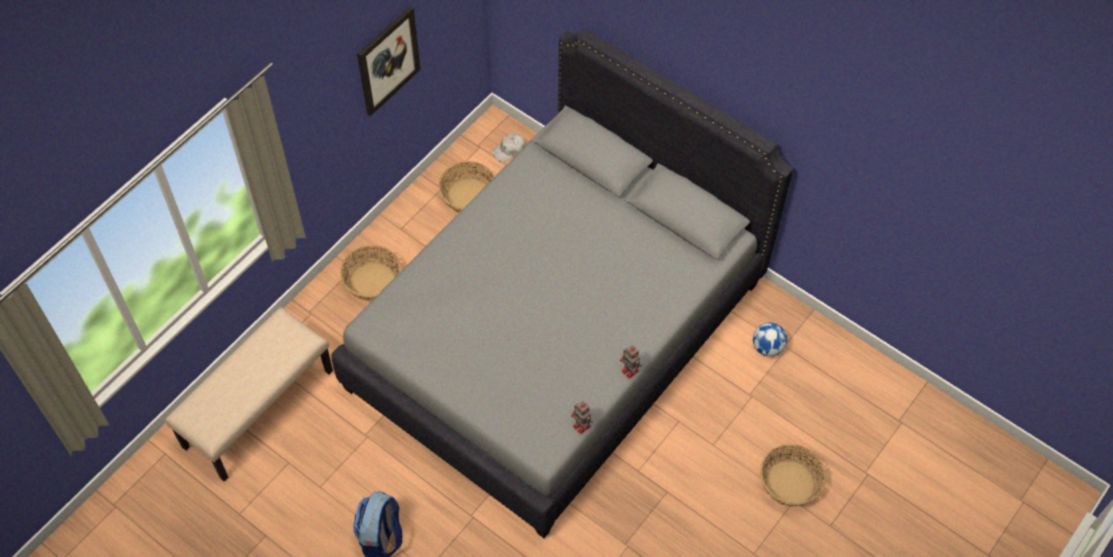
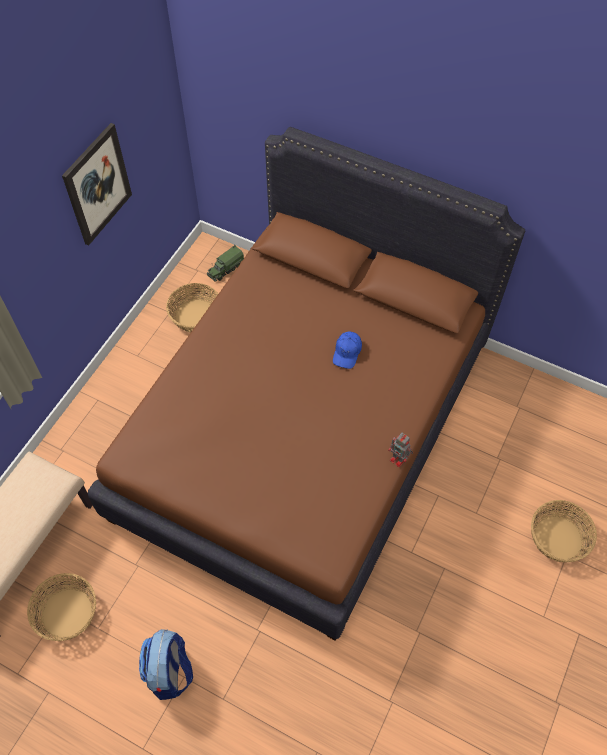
camera: 10 degrees left, 0 degrees up
(372, 281) = (118, 409): basket -> basket (67, 612)
(509, 150) = (225, 269): white cap -> toy truck
(555, 334) = (303, 431): grey bed -> brown bed
(582, 426) = (364, 526): toy robot -> none
(605, 261) = (347, 352): none -> blue cap
(767, 347) = (502, 410): football -> none

